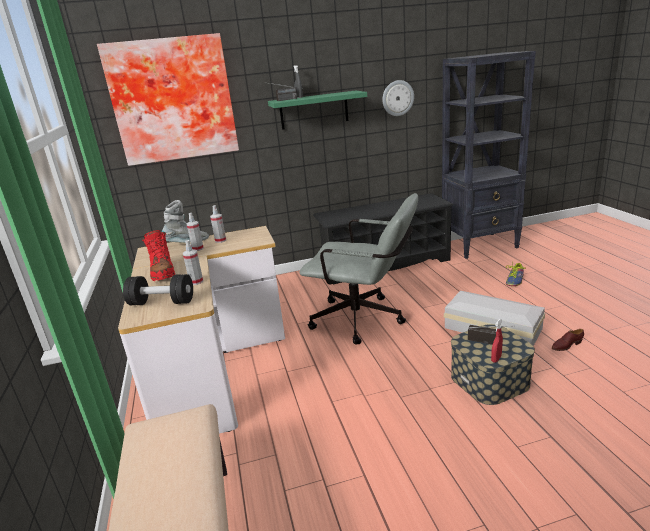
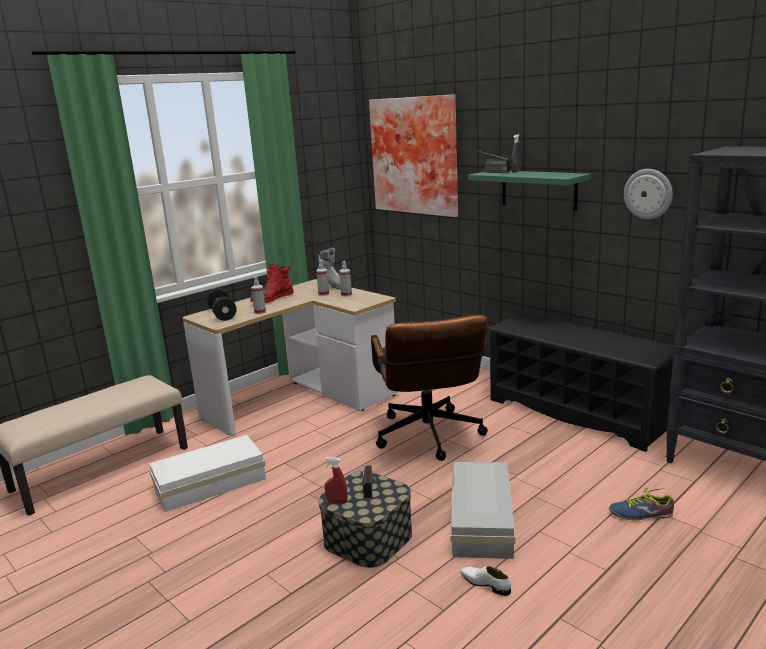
camera: 60 degrees right, 5 degrees down
(325, 464) = (208, 483): none -> white storage box
(365, 320) = (430, 439): grey office chair -> brown office chair
(566, 345) = (485, 584): brown shoe -> white shoe

